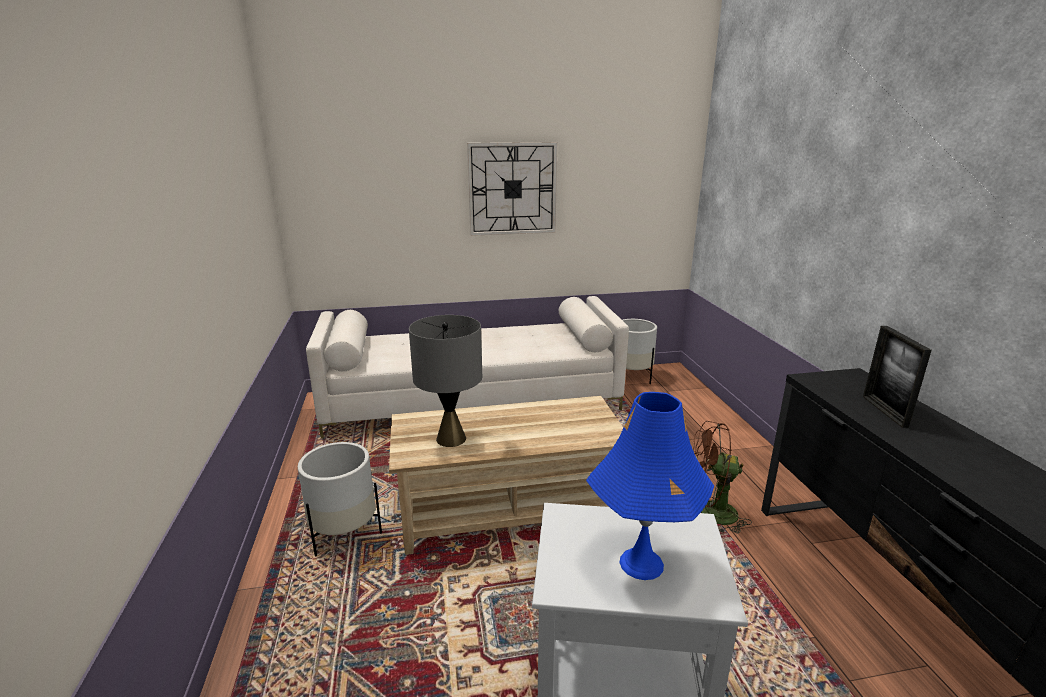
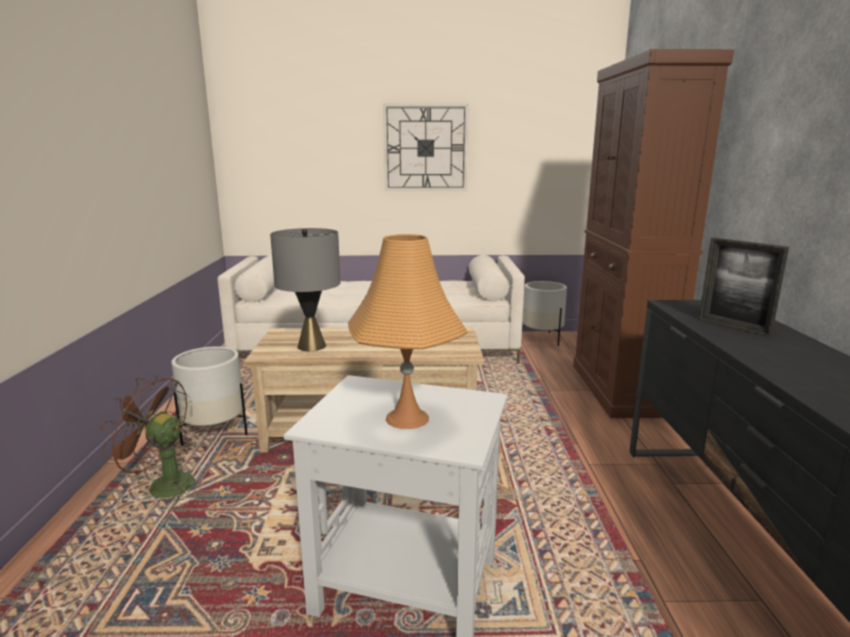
camera: 10 degrees right, 5 degrees down
(641, 564) = (407, 418): blue table lamp -> orange table lamp
(709, 514) = (572, 450): brown fan -> brown fan (162, 485)
(726, 434) = (620, 389): none -> brown cabinet
(884, 411) = (733, 327): picture frame -> picture frame turned 45 degrees counterclockwise

